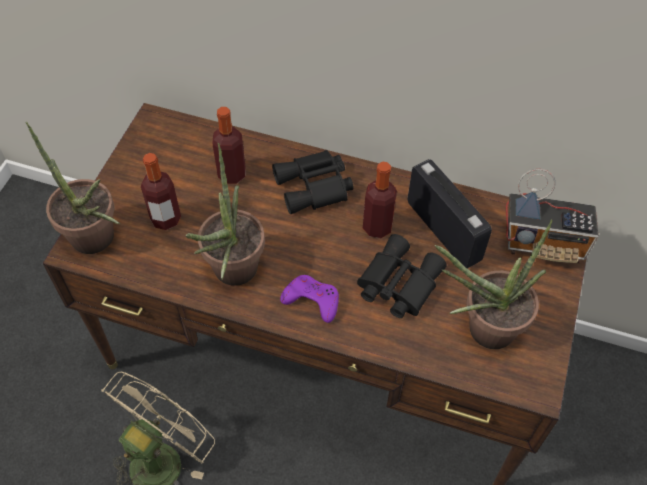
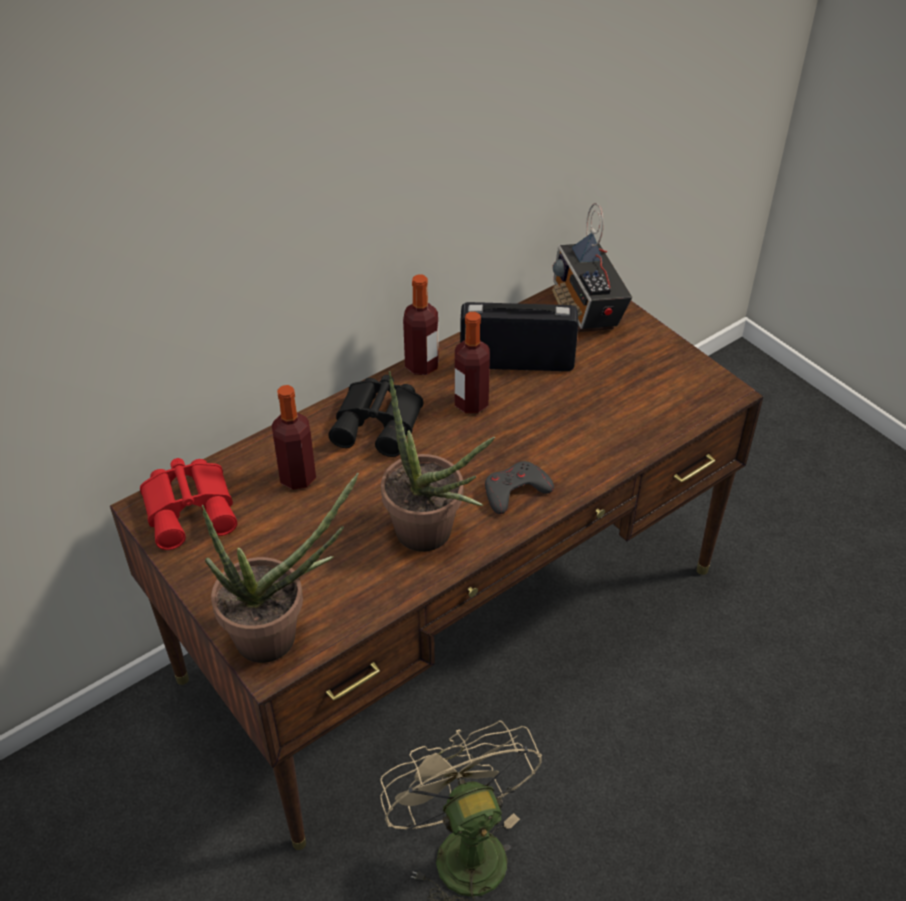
camera: 55 degrees left, 10 degrees down
(166, 219) = (304, 560): bottle -> bottle (422, 365)
(168, 139) = (191, 508): none -> red binoculars
(312, 300) = (515, 491): purple game controller -> grey game controller
(397, 283) = (547, 422): black binoculars -> none
(481, 330) = (643, 395): potted plant -> none
(543, 243) = (587, 310): radio -> radio turned 120 degrees clockwise

